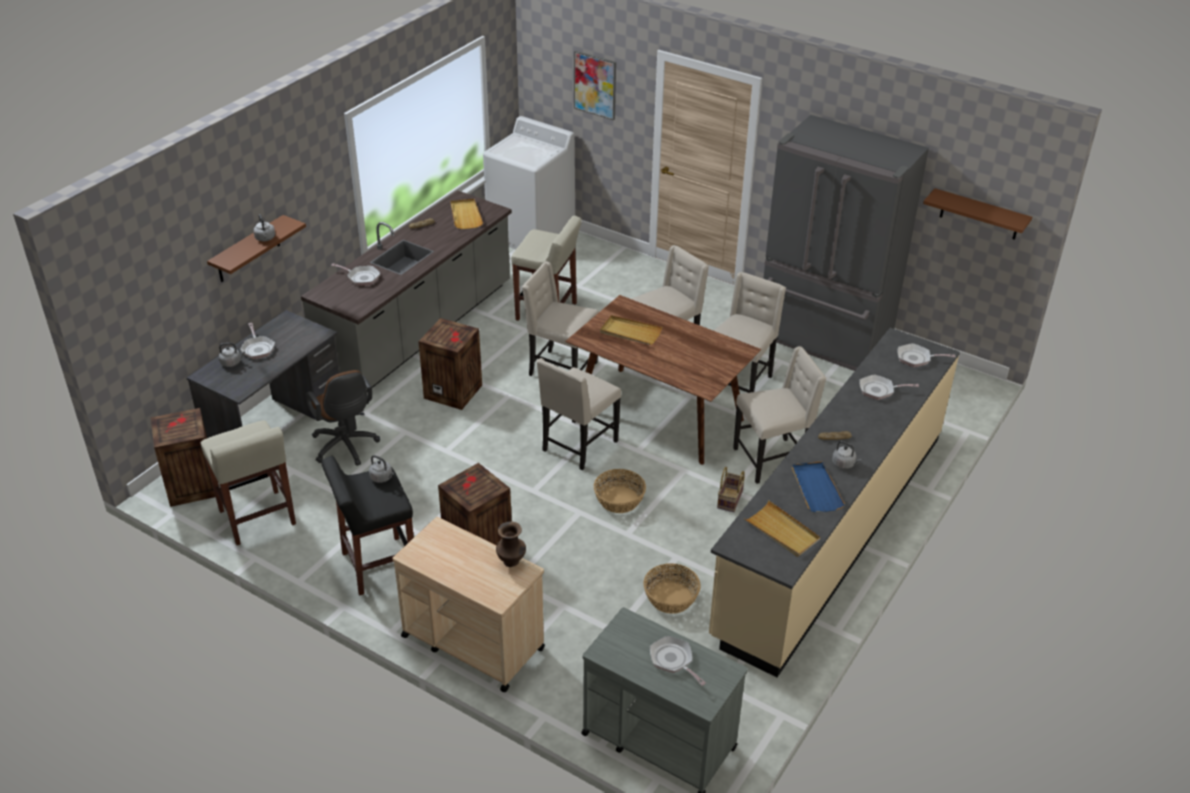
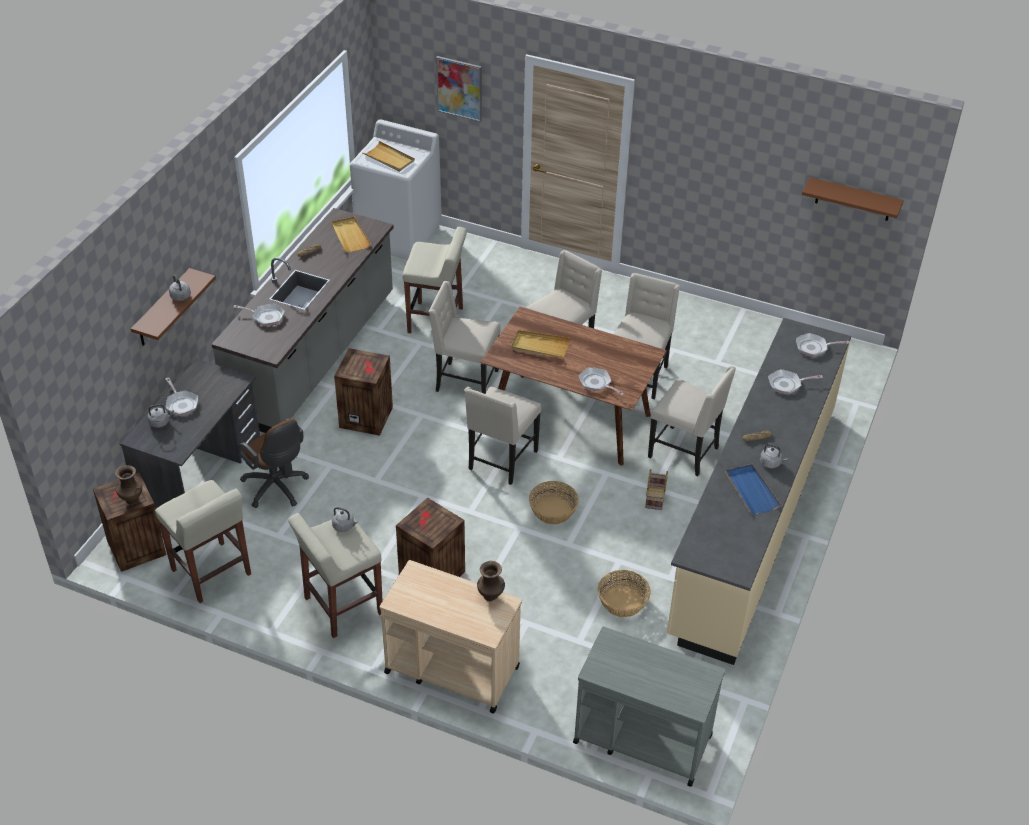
camera: 10 degrees left, 5 degrees up
(184, 431) = (131, 499): none -> brown vase
(377, 566) = (342, 606): black stool -> beige stool
(673, 660) = (659, 671): frying pan -> frying pan (597, 383)
(772, 459) = (685, 452): beige chair -> beige chair turned 60 degrees clockwise
(782, 531) = (730, 536): beige tray -> beige tray (389, 158)
(822, 341) = (707, 323): grey fridge -> none

